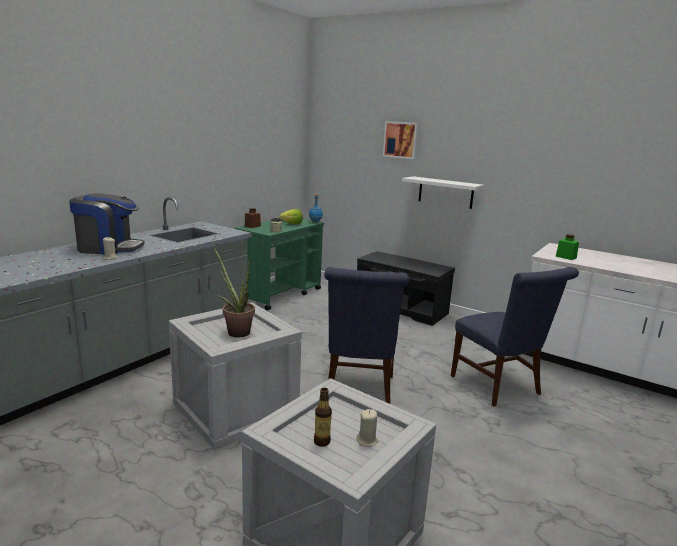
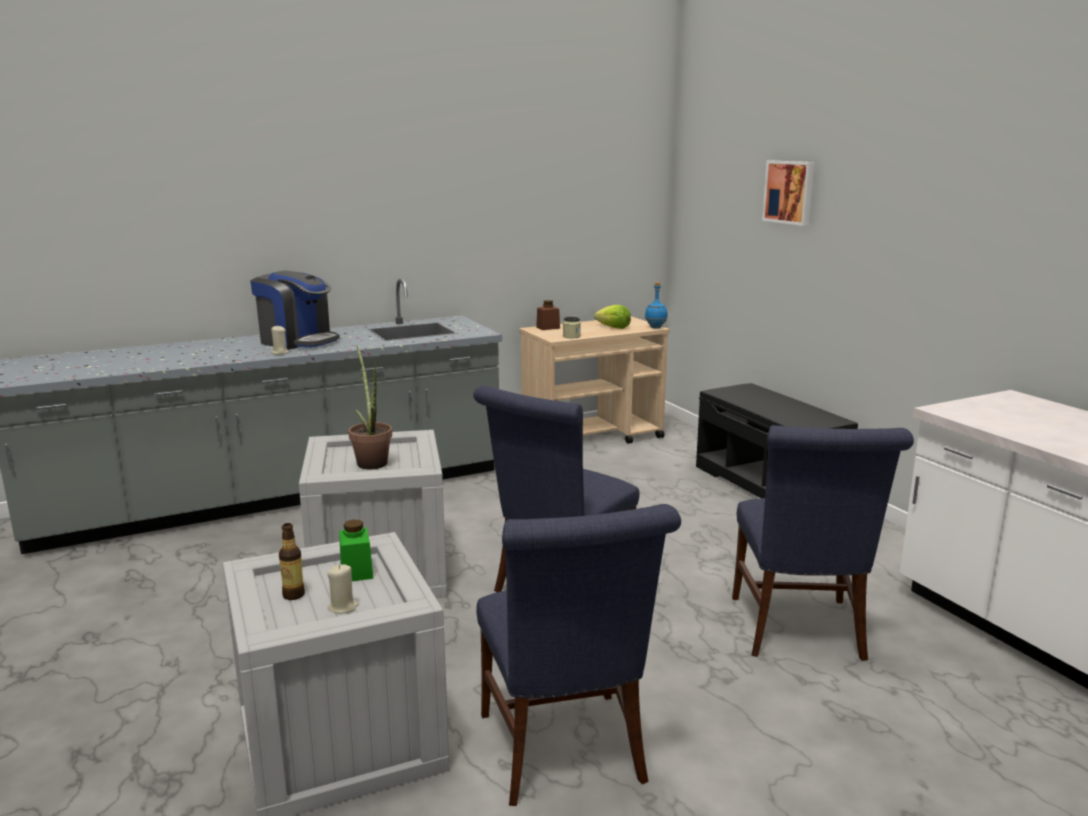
camera: 30 degrees right, 0 degrees up
(280, 294) = (593, 438): green cart -> beige cart
(445, 192) = (850, 285): white shelf -> none
(470, 495) = (565, 754): none -> blue chair
(566, 257) = (986, 416): green jar -> green jar (356, 571)

